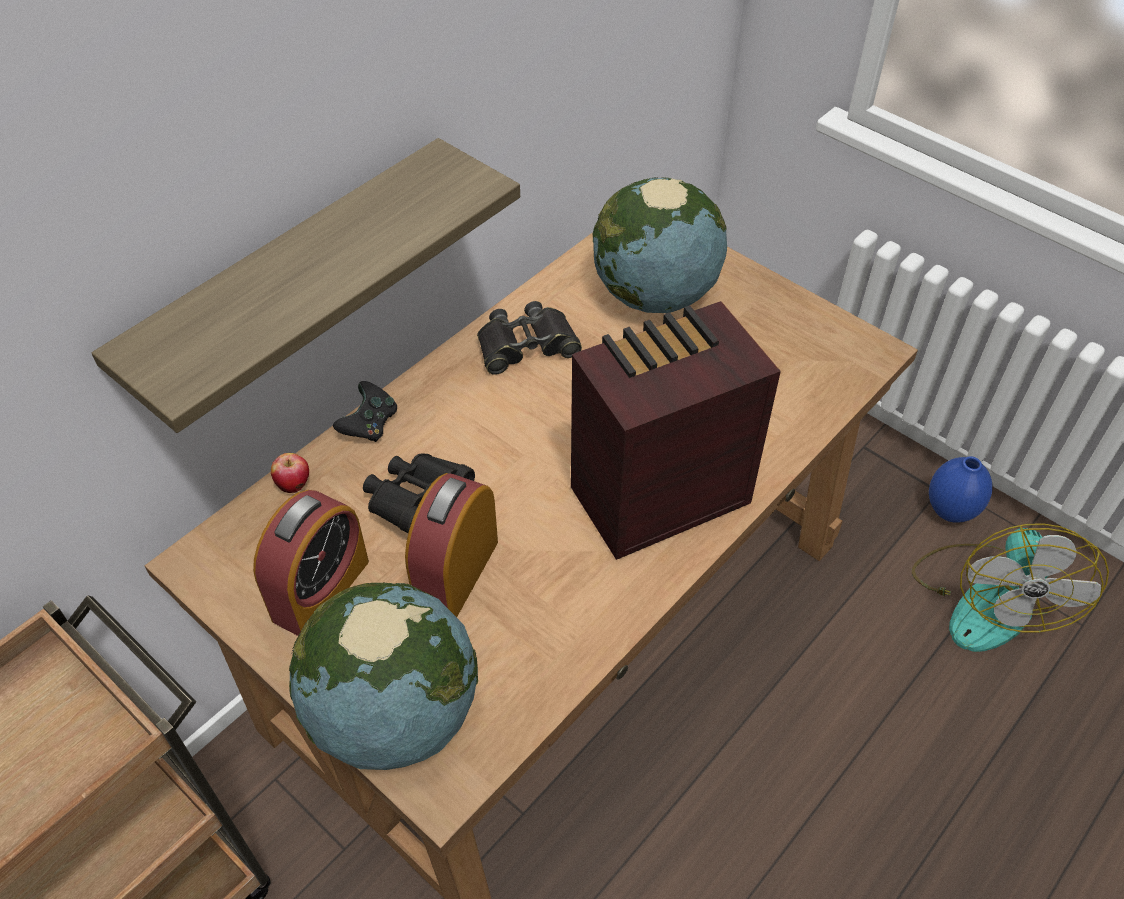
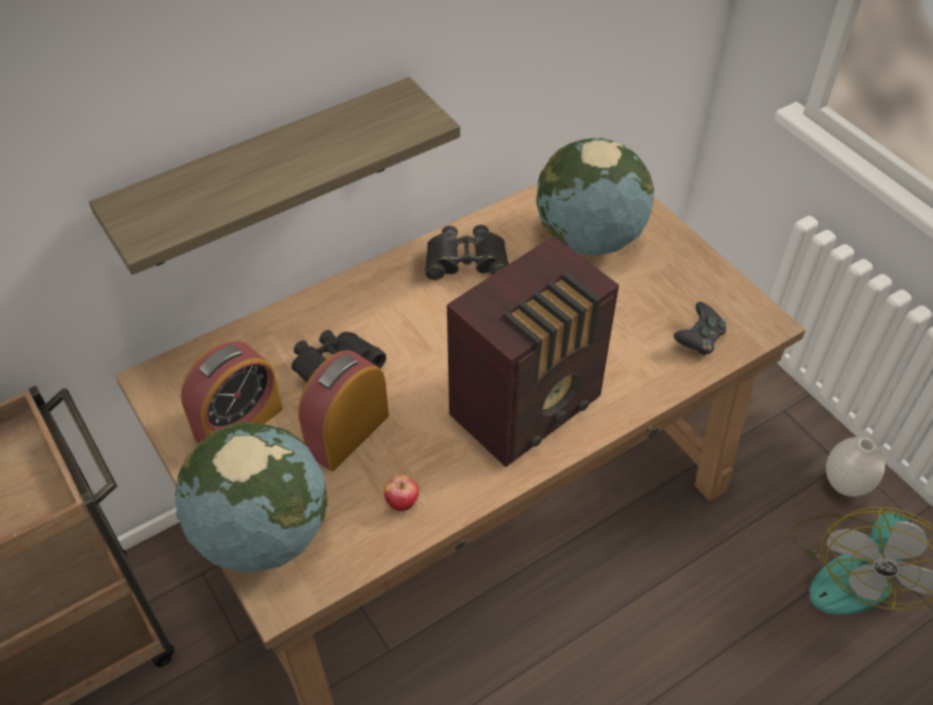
camera: 15 degrees right, 0 degrees up
(294, 485) = (245, 336): apple -> apple (402, 503)
(369, 425) = (319, 300): black game controller -> black game controller (699, 340)
(655, 495) = (529, 406): radio -> radio turned 150 degrees clockwise
(950, 511) = (846, 485): blue vase -> white vase

